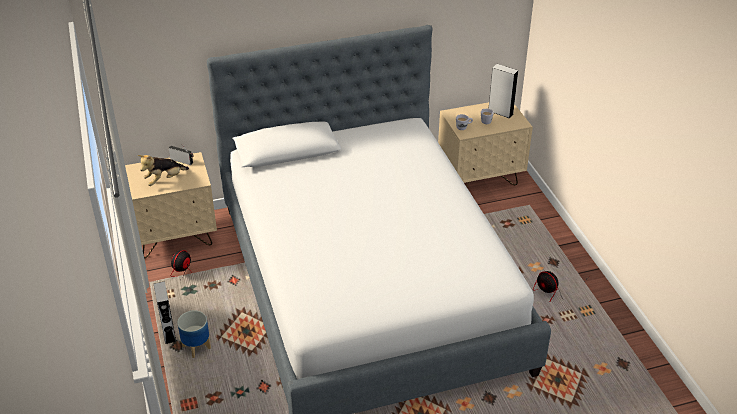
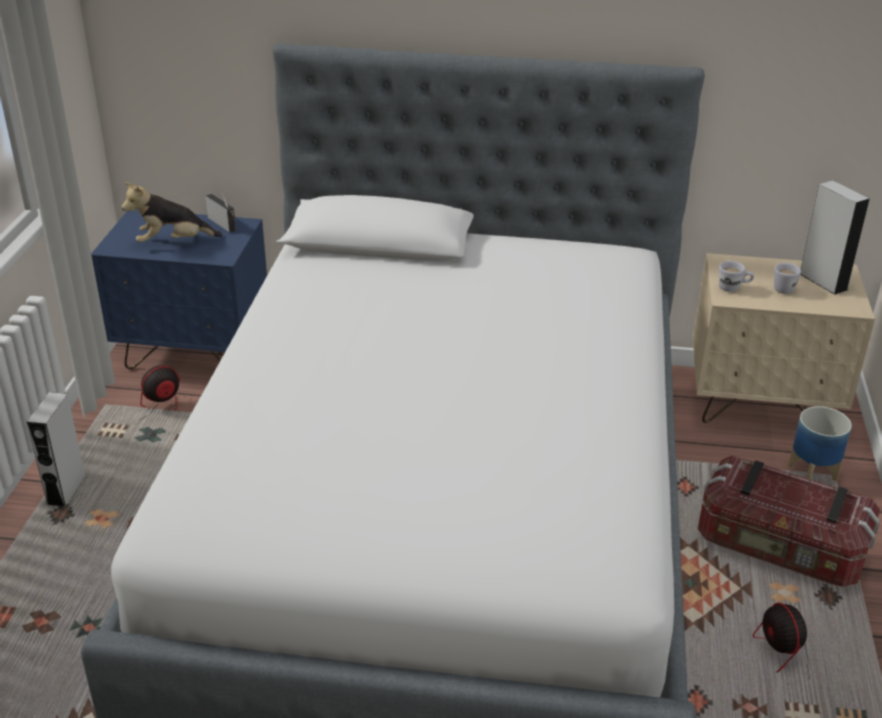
camera: 25 degrees right, 5 degrees down
(175, 237) = (195, 353): beige nightstand -> blue nightstand
(196, 348) = (86, 528): planter -> planter (811, 473)
(523, 248) = (779, 549): none -> storage box

